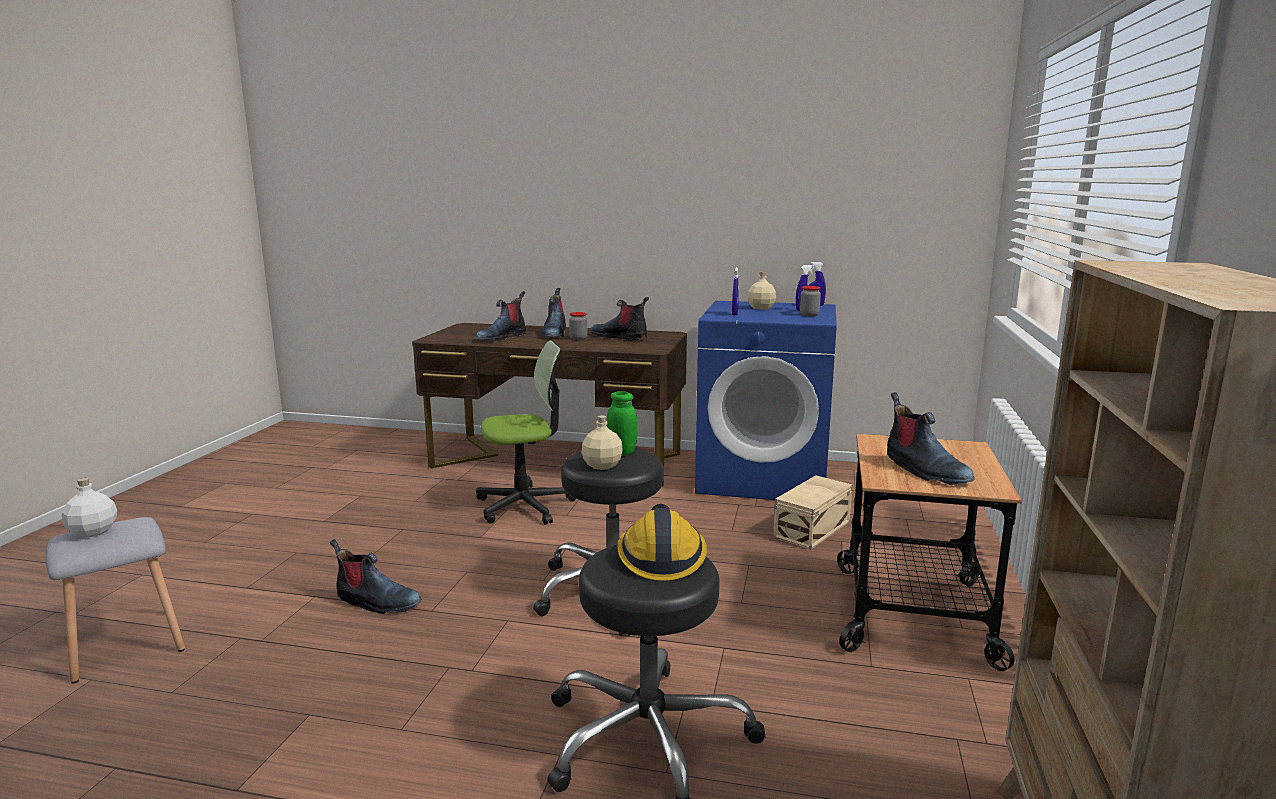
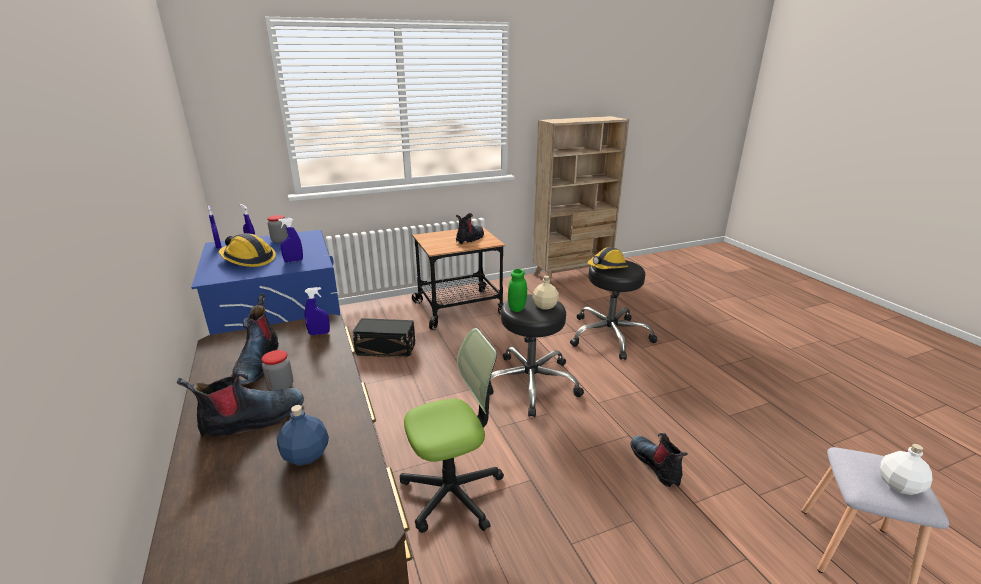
camera: 125 degrees left, 10 degrees up
(501, 337) = (306, 455): boot -> blue bottle
(524, 506) = (452, 492): office chair -> office chair turned 120 degrees clockwise
(637, 348) = (319, 333): none -> blue spray bottle
(760, 308) = (248, 259): beige bottle -> hard hat
(814, 529) = (385, 348): beige storage box -> black storage box

